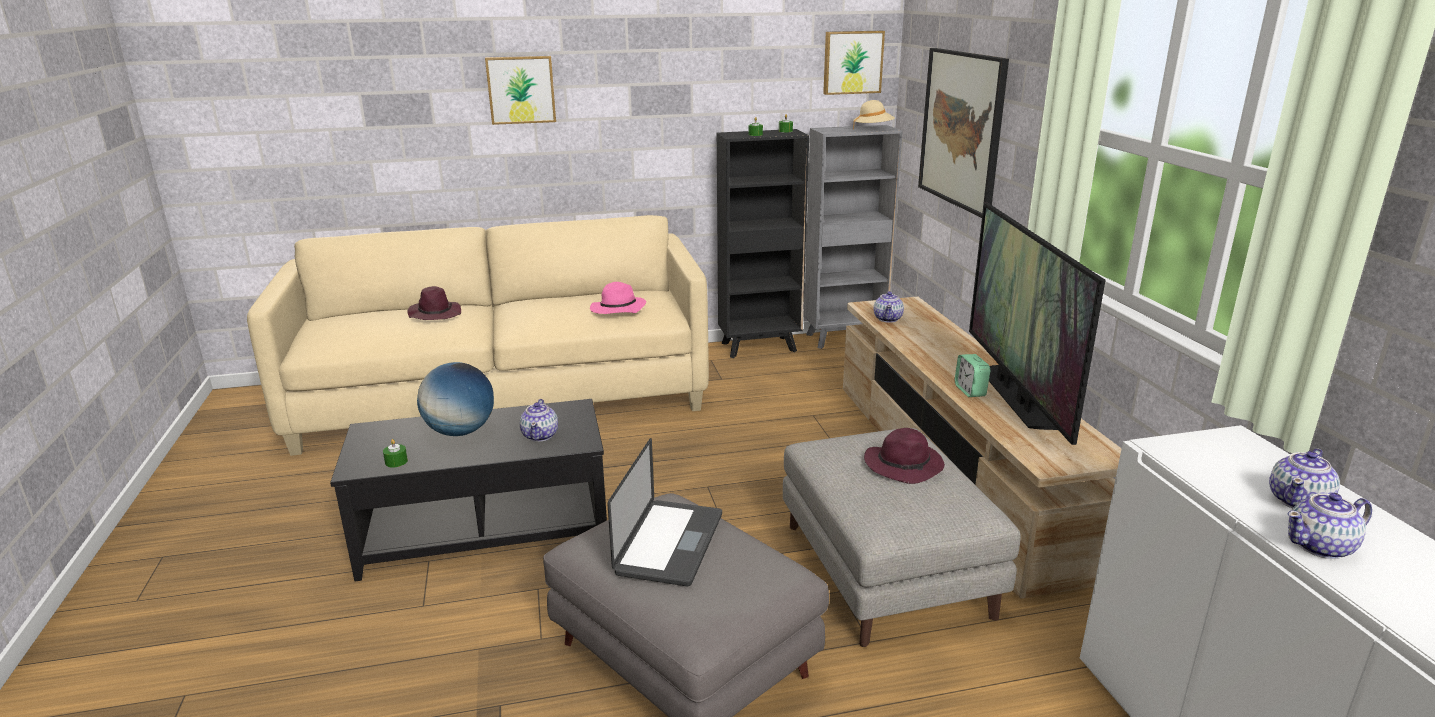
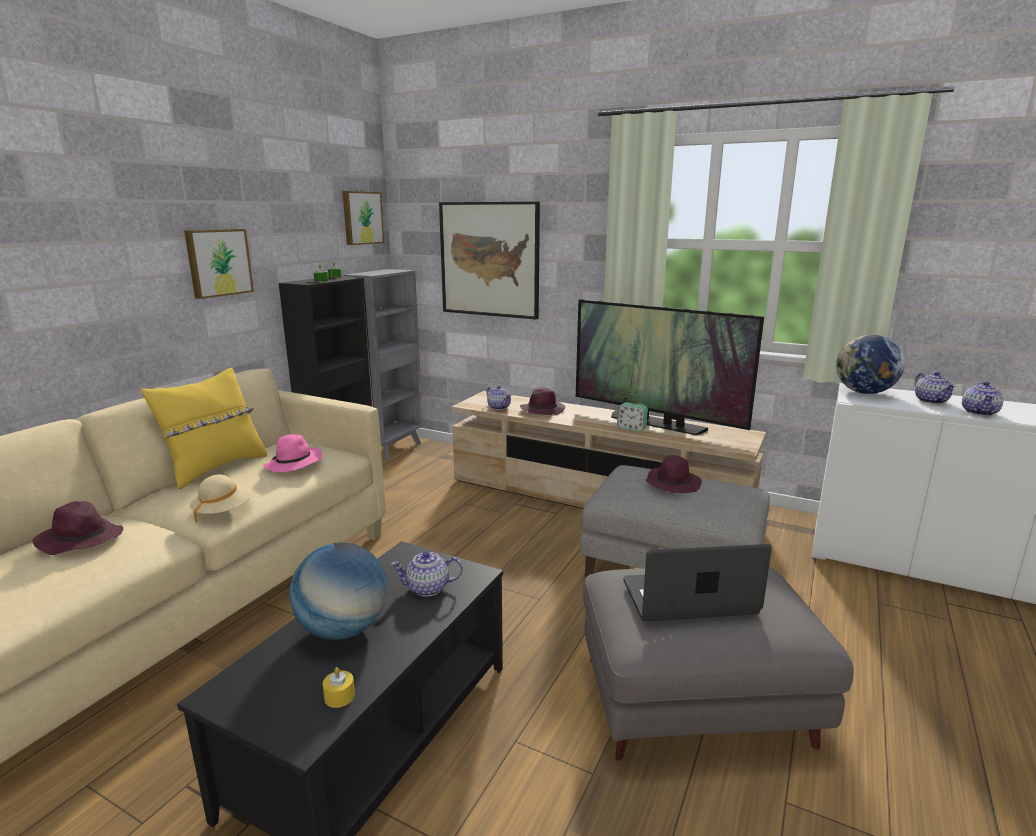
camera: 50 degrees left, 5 degrees down
(396, 462) = (339, 696): green candle -> yellow candle
(521, 89) = (73, 244): picture -> picture (218, 262)
(540, 435) = (428, 588): teapot -> teapot turned 135 degrees clockwise
(575, 295) = (216, 468): none -> yellow pillow
(670, 544) = (689, 598): laptop -> laptop turned 60 degrees counterclockwise
(873, 129) = (394, 271): beige hat -> beige hat (223, 511)
(926, 336) = (543, 410): none -> purple hat
(1223, 448) = (864, 392): none -> globe

